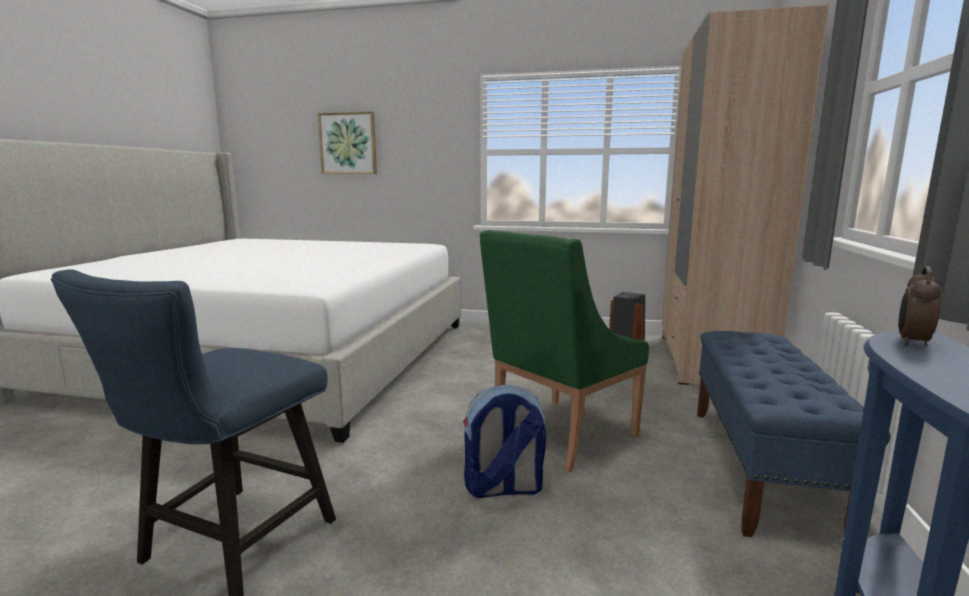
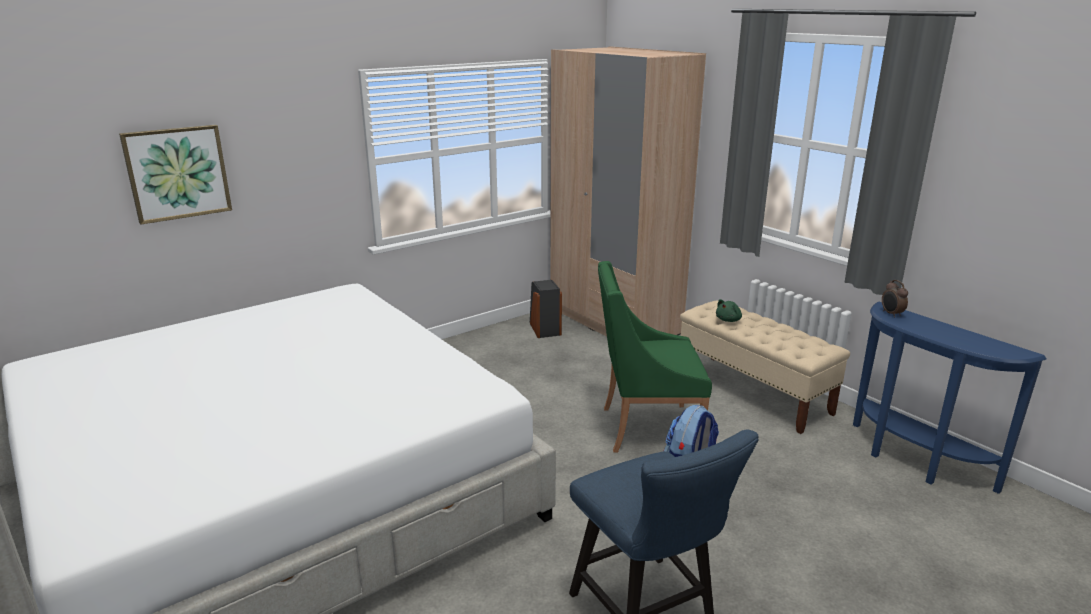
camera: 50 degrees left, 10 degrees up
(559, 434) = (646, 428): green armchair -> green armchair turned 90 degrees clockwise
(743, 348) = (729, 320): none -> green plush toy
(761, 468) = (753, 392): blue bench -> beige bench

